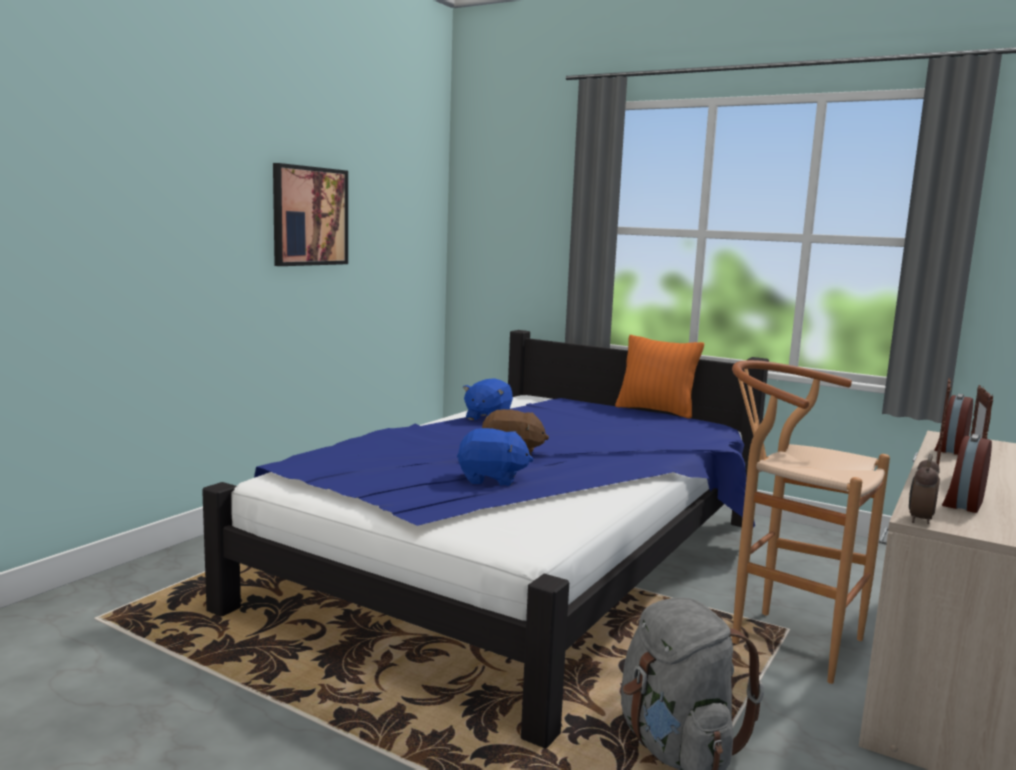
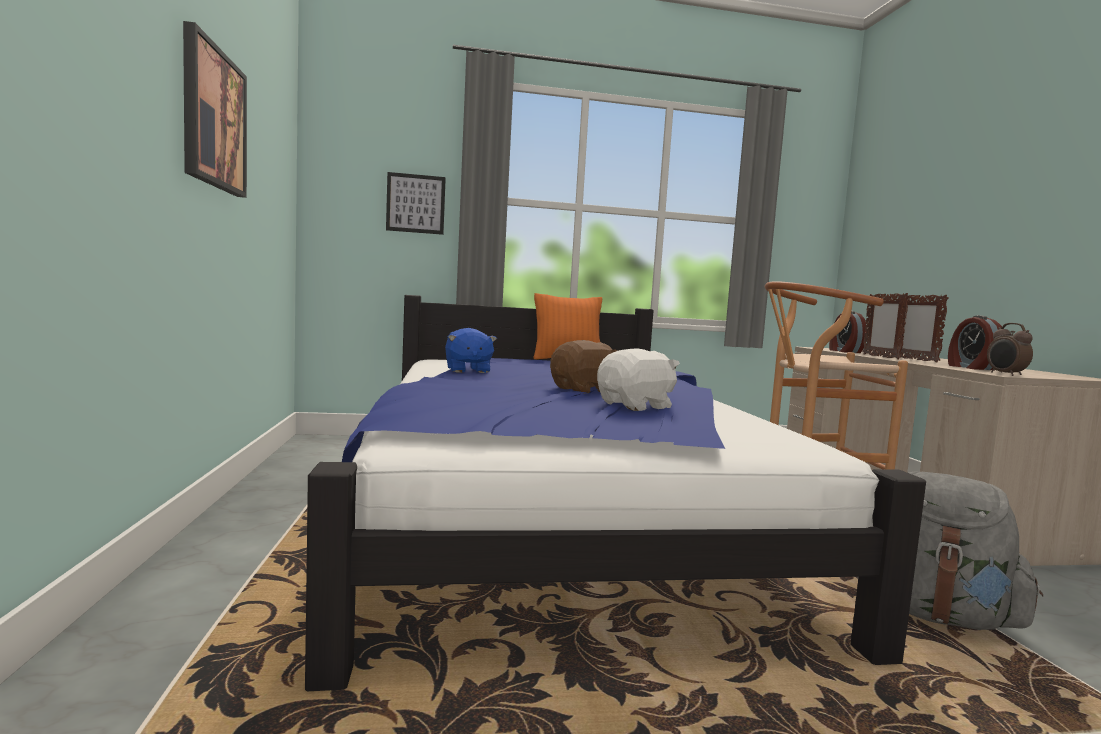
camera: 40 degrees left, 5 degrees down
(492, 479) = (636, 406): blue plush toy -> white plush toy
(539, 237) = (415, 203): none -> picture

